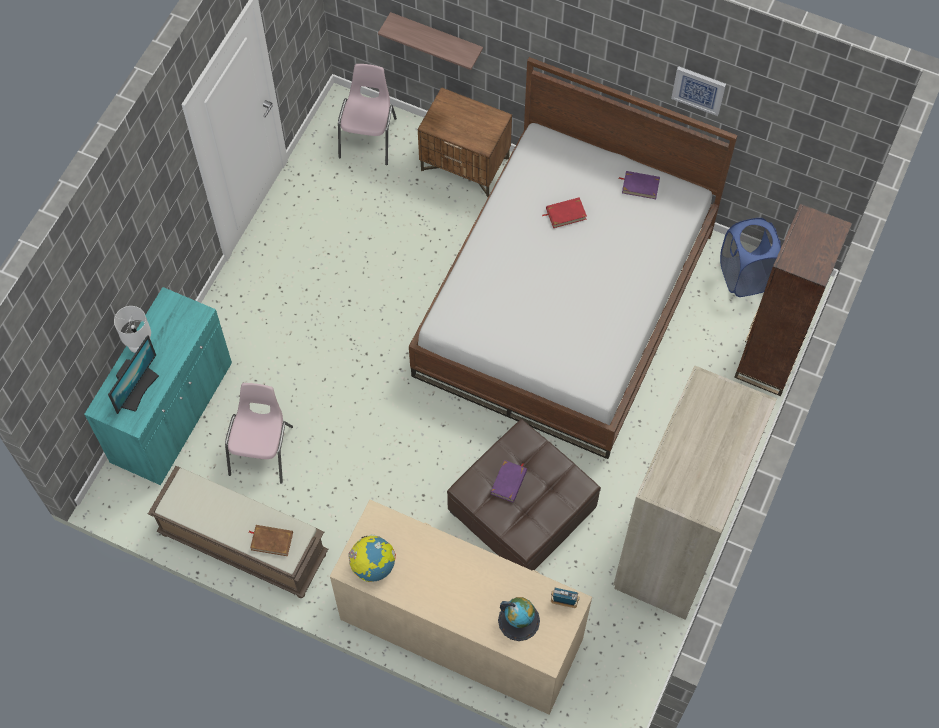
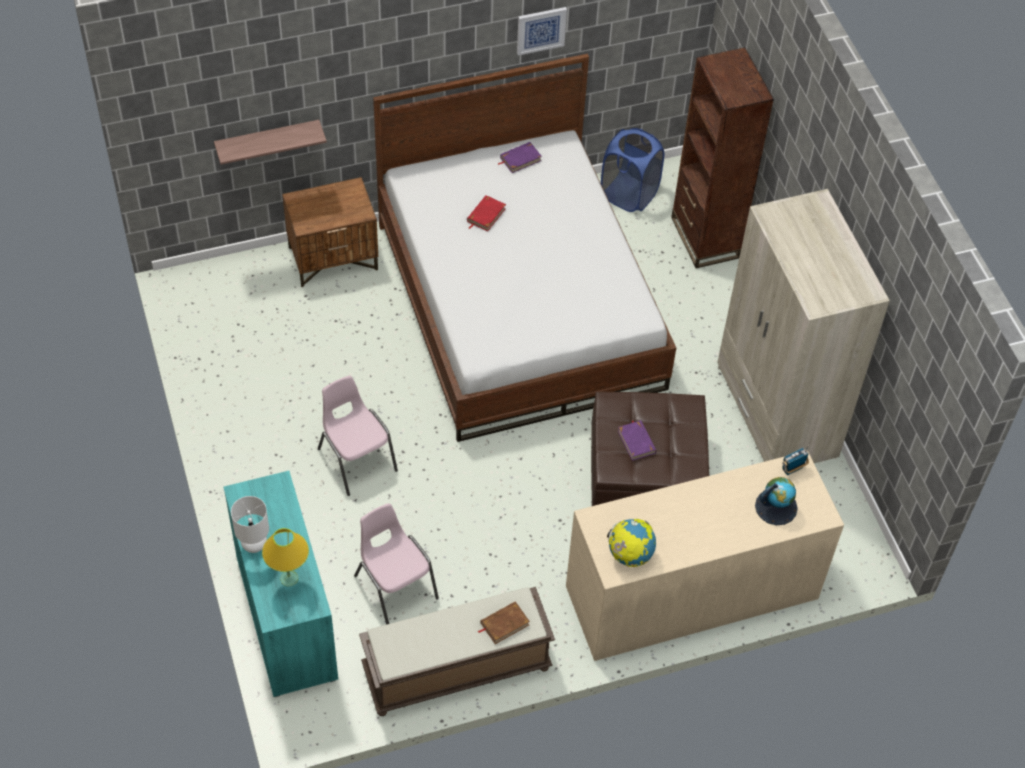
camera: 45 degrees left, 10 degrees down
(138, 389) = (289, 578): monitor -> yellow table lamp
(369, 137) = (230, 291): pink chair -> pink chair (356, 459)

